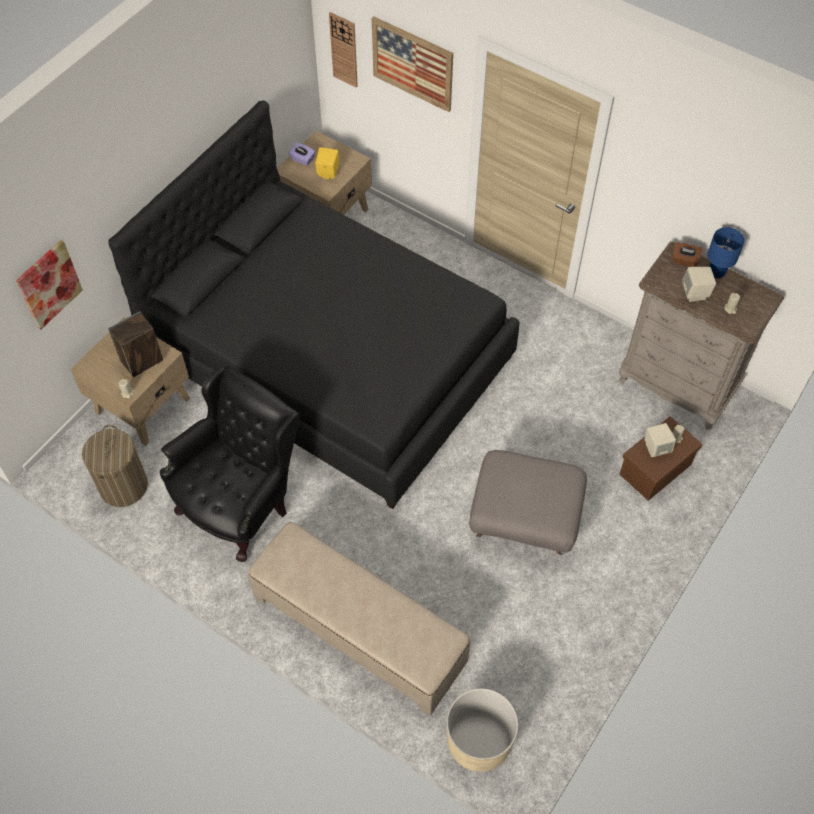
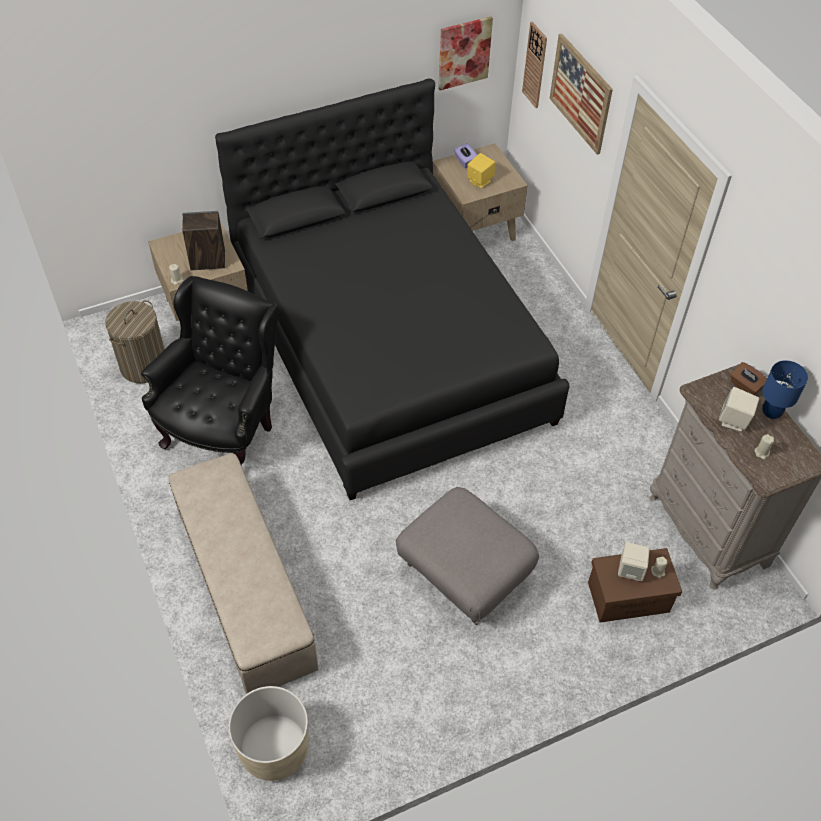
camera: 30 degrees right, 5 degrees down
(49, 284) = (143, 147): picture -> picture (464, 53)
(240, 505) = (224, 429): black armchair -> black armchair turned 45 degrees counterclockwise

